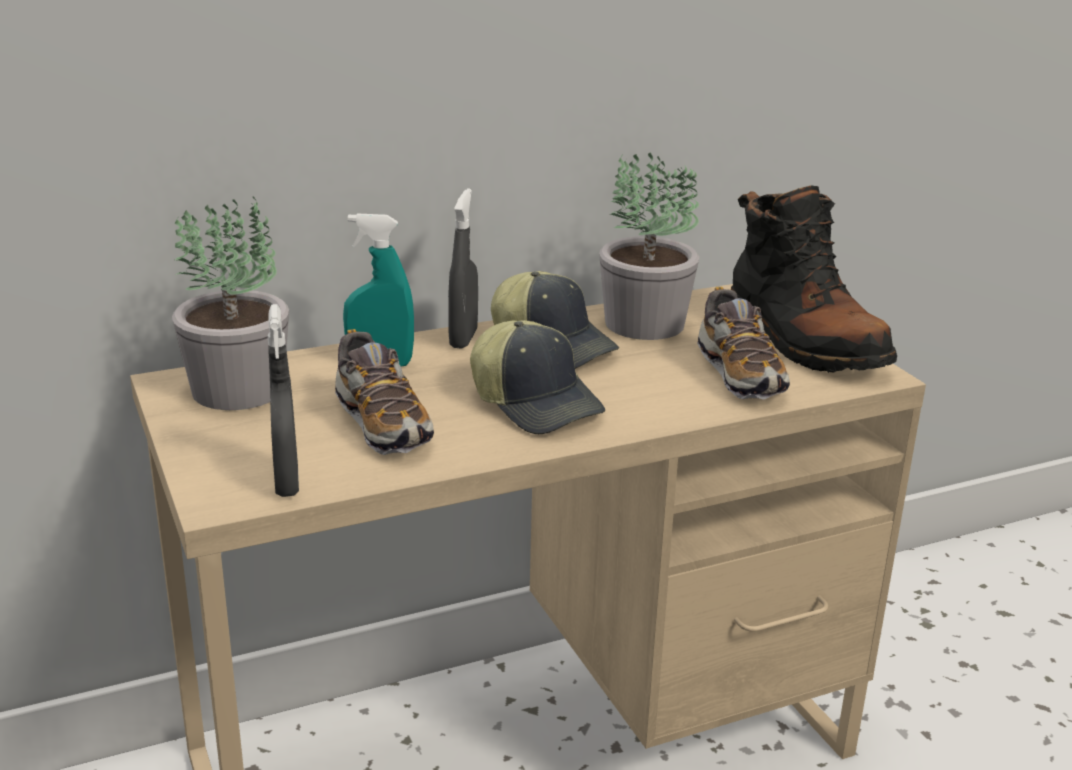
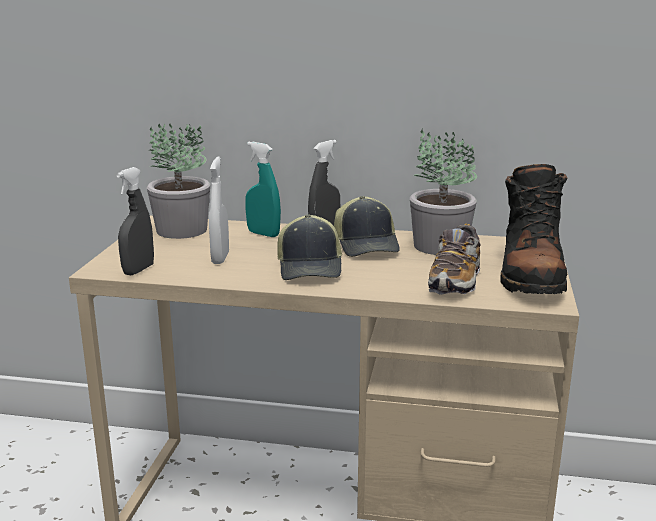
camera: 35 degrees right, 5 degrees down
(382, 424) = (220, 258): shoe -> white spray bottle

